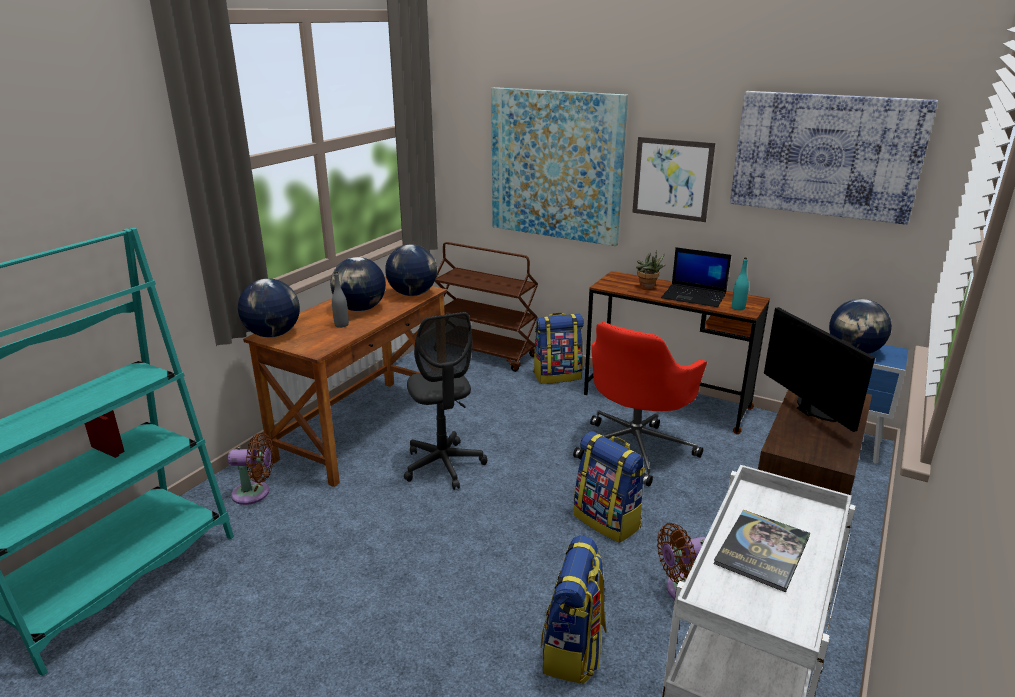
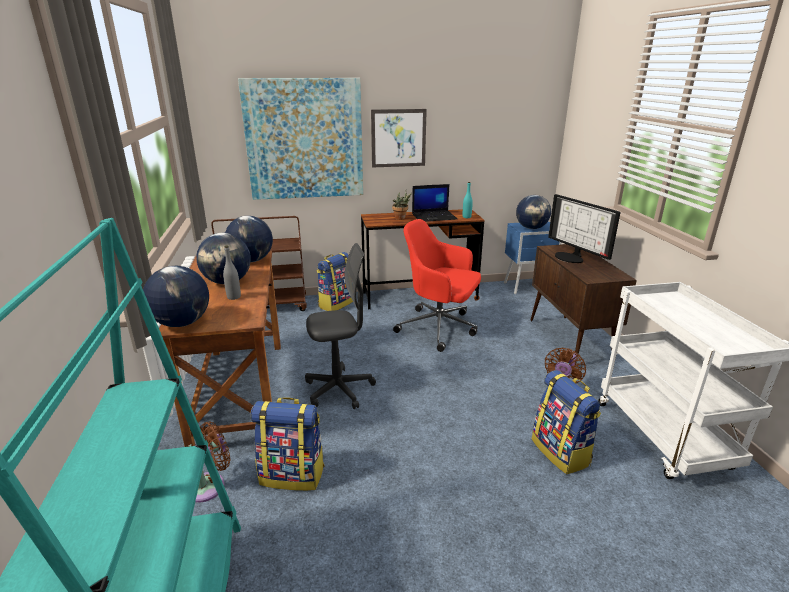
camera: 40 degrees left, 0 degrees up
(443, 465) = (339, 390): grey office chair -> grey office chair turned 45 degrees counterclockwise
(608, 521) = (480, 374): backpack -> backpack (293, 474)
(636, 448) = (439, 328): red office chair -> red office chair turned 120 degrees clockwise
(762, 550) = (689, 322): book -> none
(813, 409) = (571, 257): monitor -> monitor turned 150 degrees counterclockwise
(826, 155) = (494, 109): picture -> none

